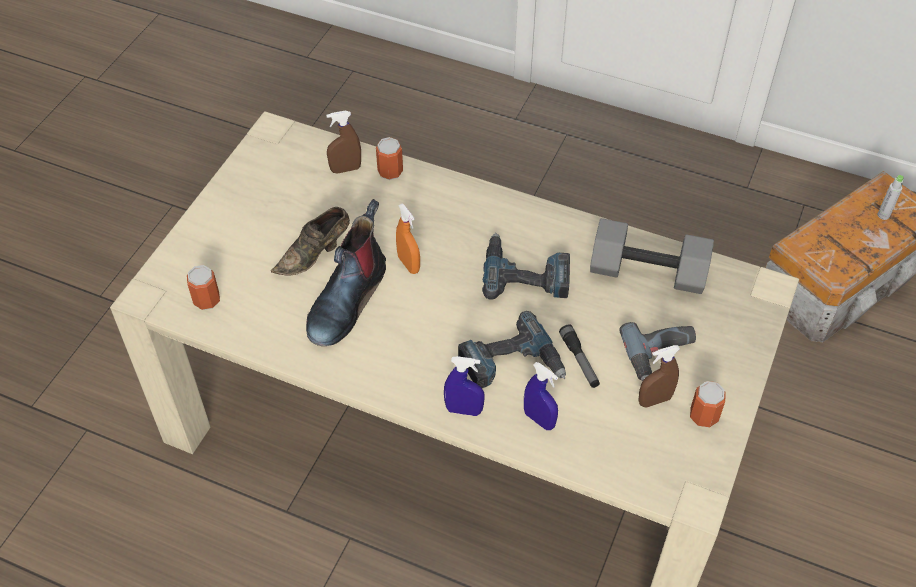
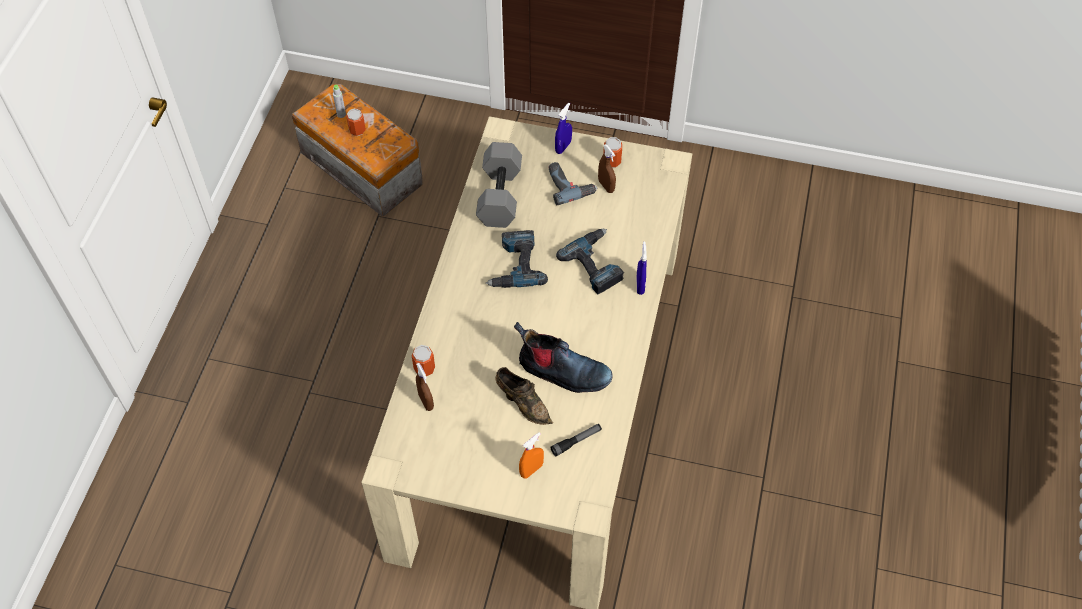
camera: 100 degrees left, 5 degrees up
(207, 300) = (583, 467): can -> can (357, 130)
(408, 264) = (520, 338): orange spray bottle -> orange spray bottle (531, 470)
(539, 420) = (636, 244): blue spray bottle -> blue spray bottle (563, 147)
(579, 360) = (584, 227): flashlight -> flashlight (576, 441)

